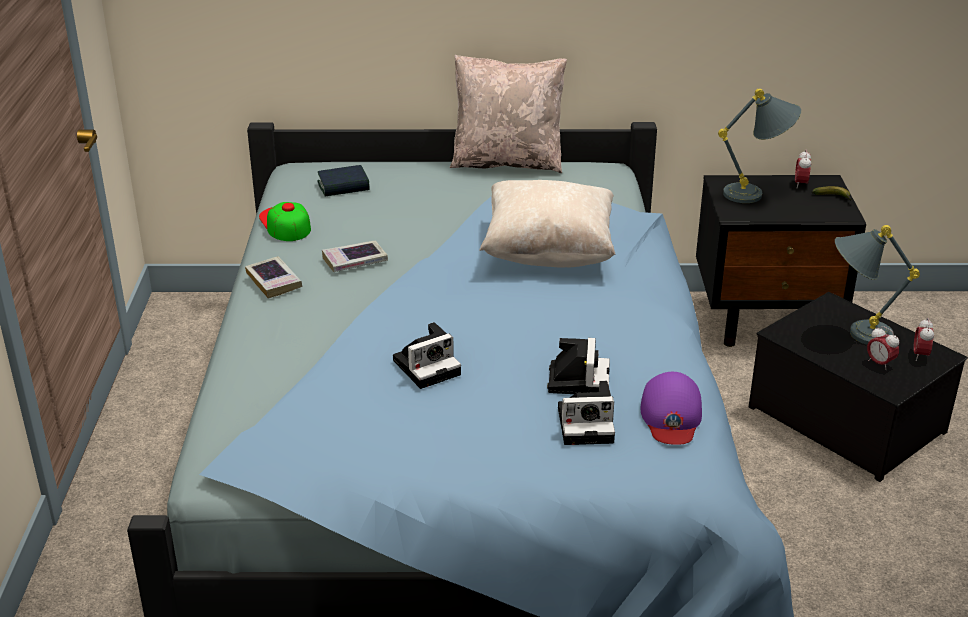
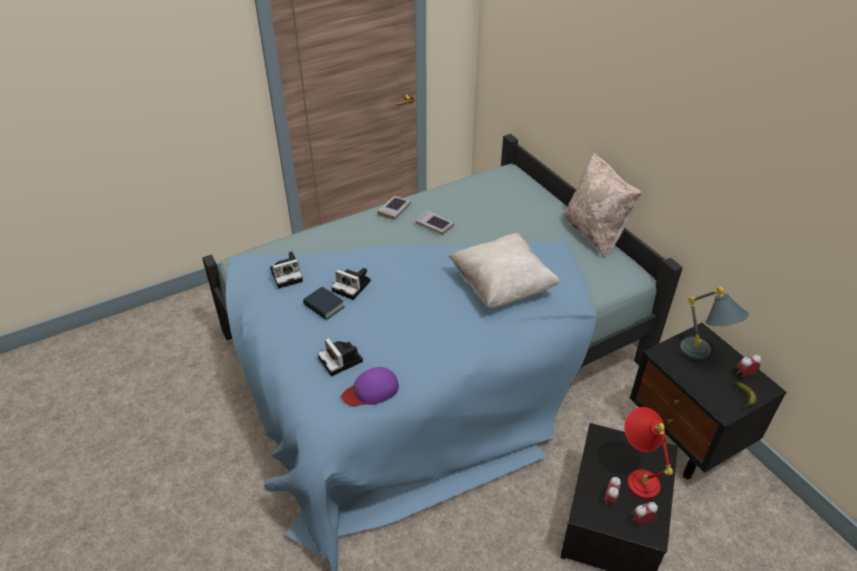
camera: 60 degrees right, 10 degrees up
(285, 223) = (450, 190): cap -> none
(343, 186) = (504, 191): book -> book (324, 306)
(578, 379) = (380, 342): camera -> camera (287, 274)
(854, 332) = (637, 475): grey table lamp -> red table lamp

